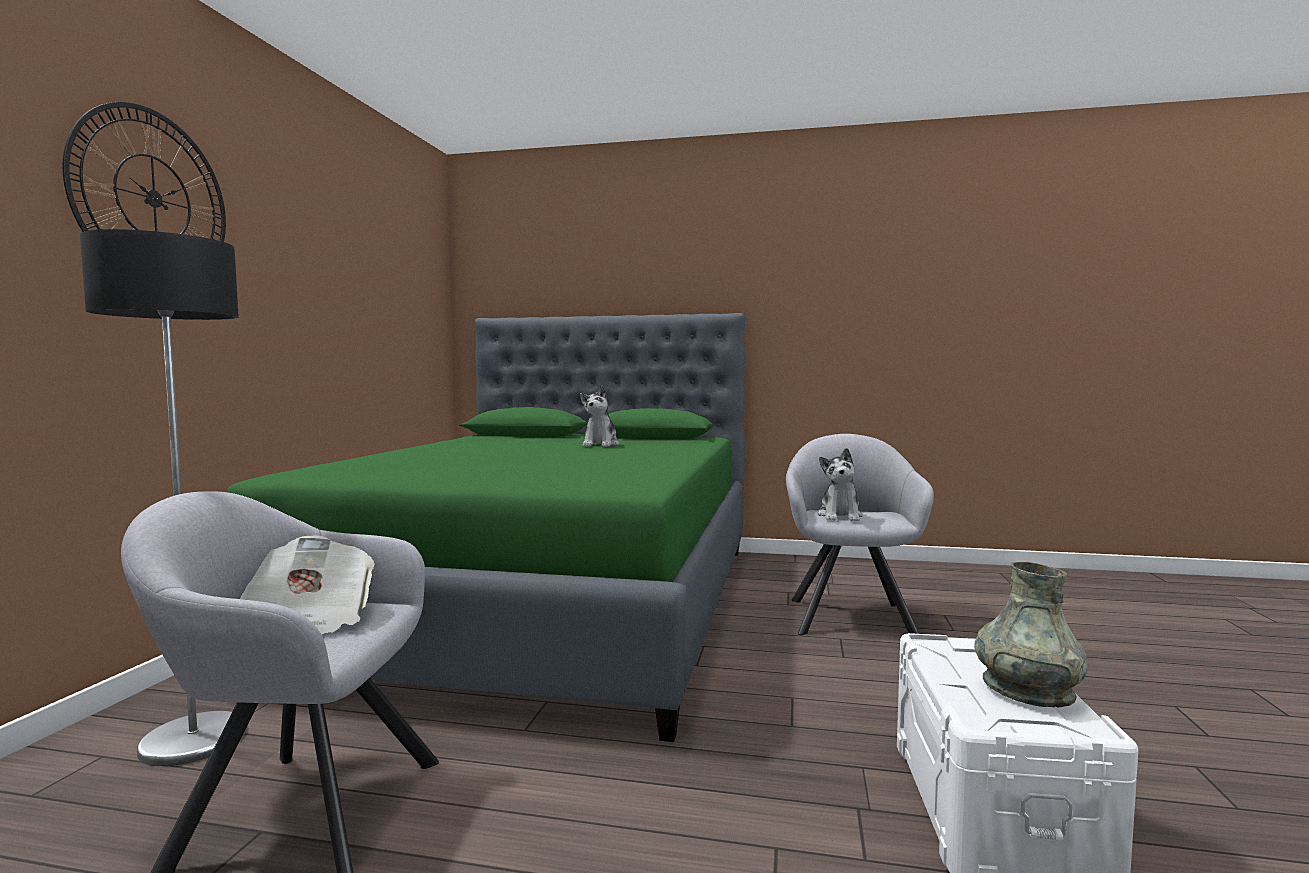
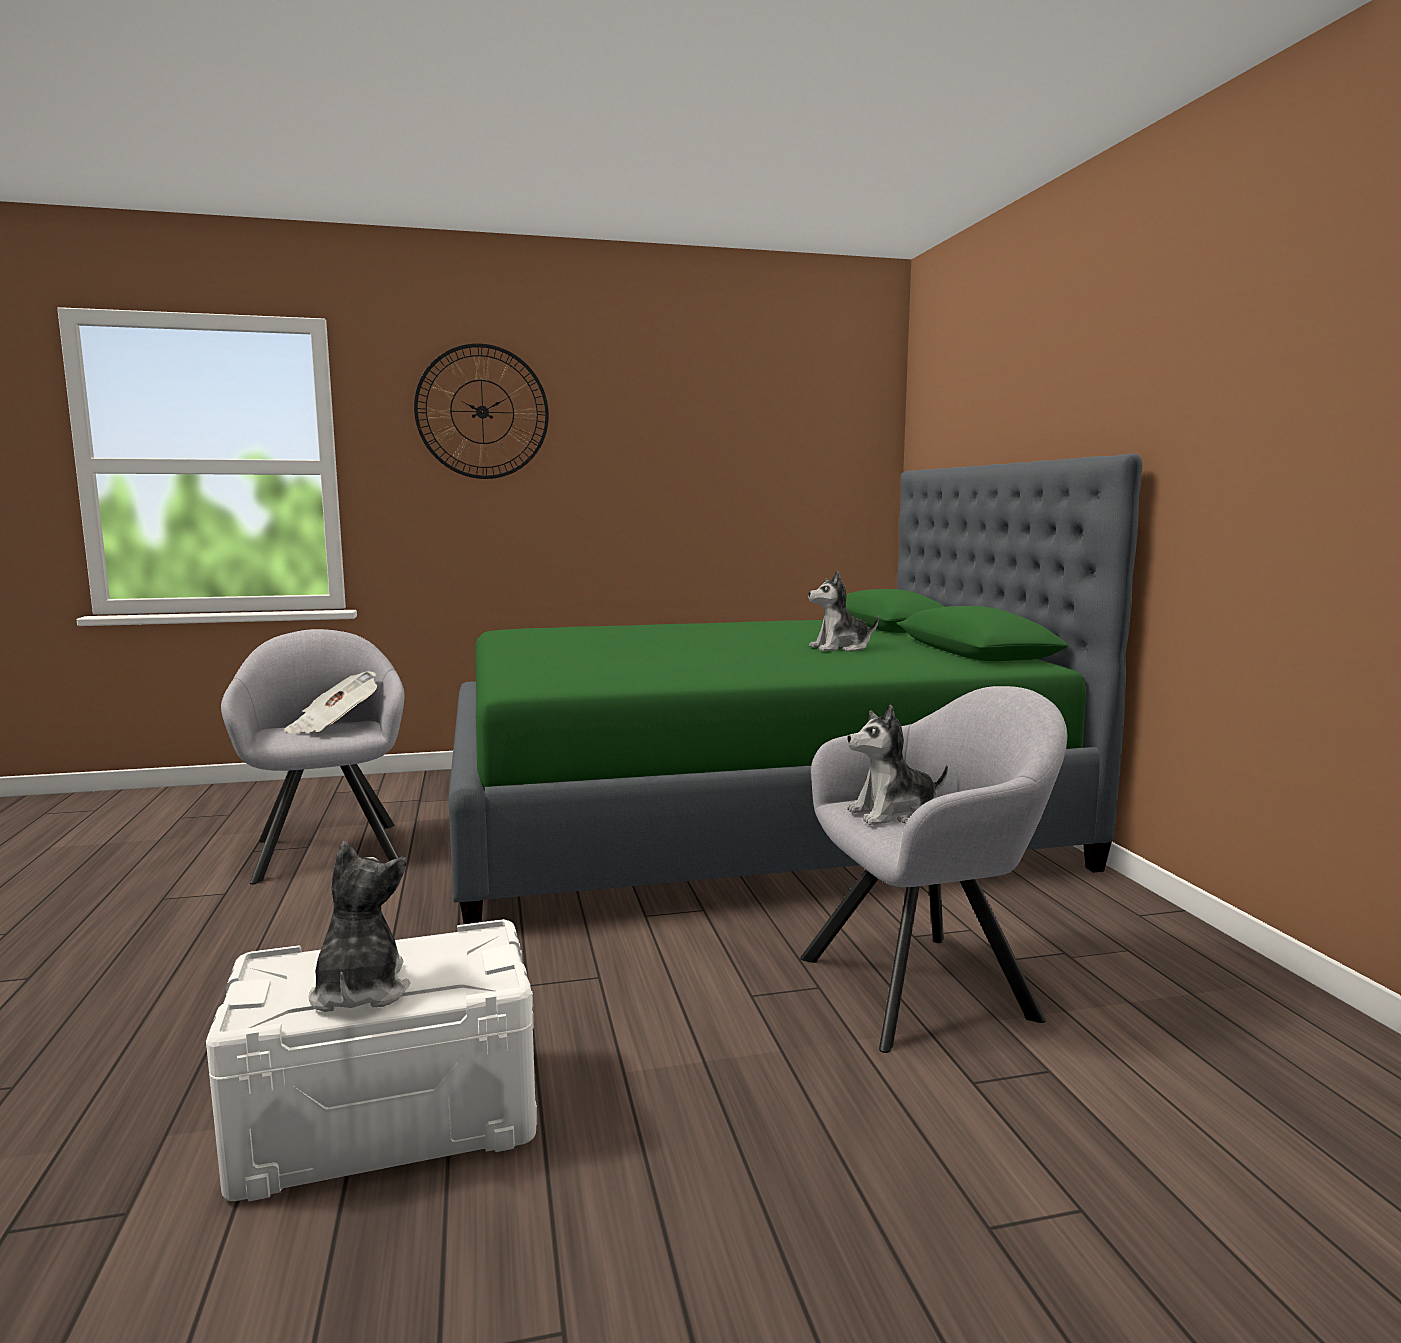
camera: 65 degrees right, 5 degrees up
(194, 740) = (404, 800): floor lamp -> none
(1027, 690) = (360, 991): grey vase -> plush toy

